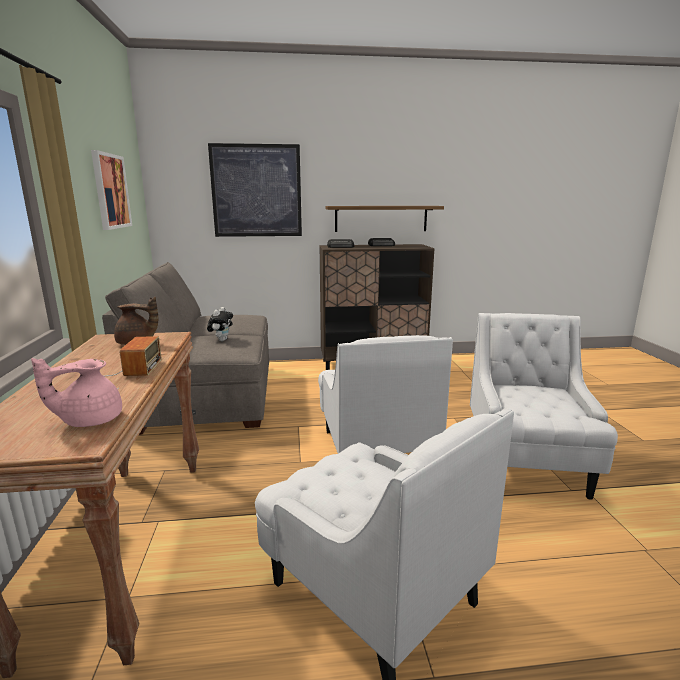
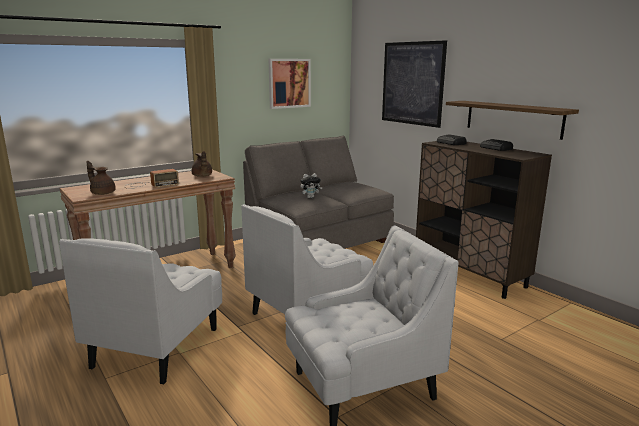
camera: 60 degrees right, 0 degrees up
(90, 420) = (102, 193): pink teapot -> brown teapot

